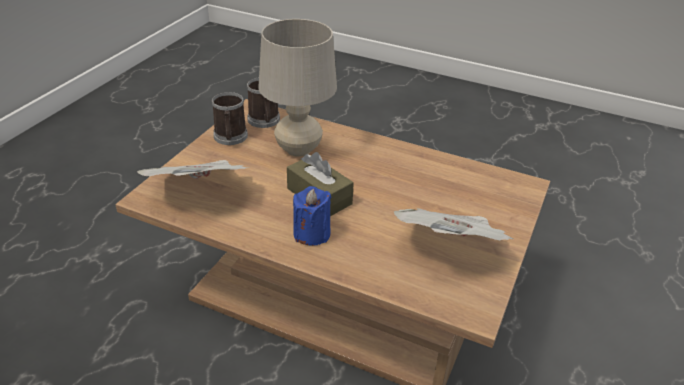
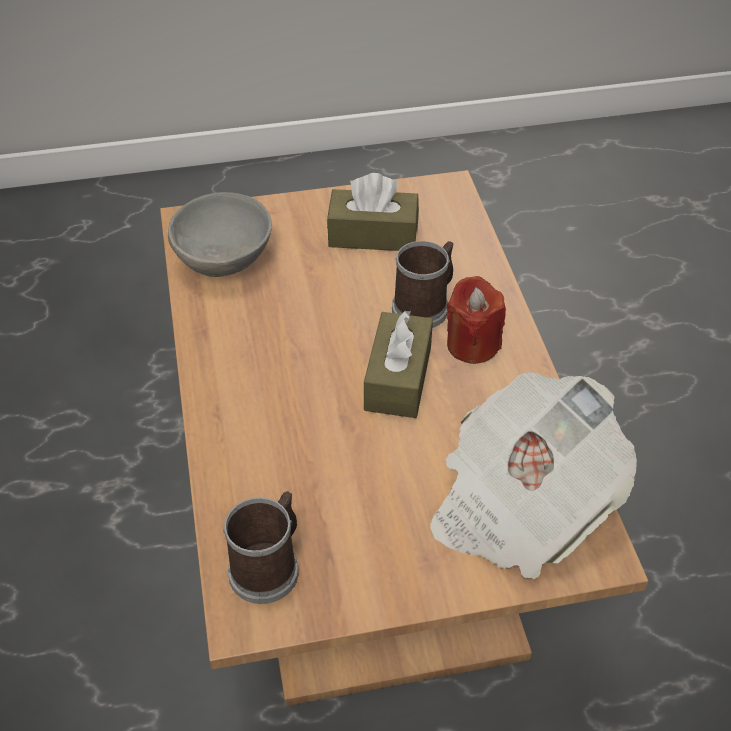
camera: 125 degrees left, 10 degrees up
(230, 138) = (363, 574): mug -> mug (425, 306)
(298, 149) = (312, 466): beige table lamp -> none
(311, 234) = (472, 344): blue candle -> red candle
(451, 247) = (373, 235): newspaper -> brown tissue box
(474, 182) = (225, 261): none -> grey bowl

